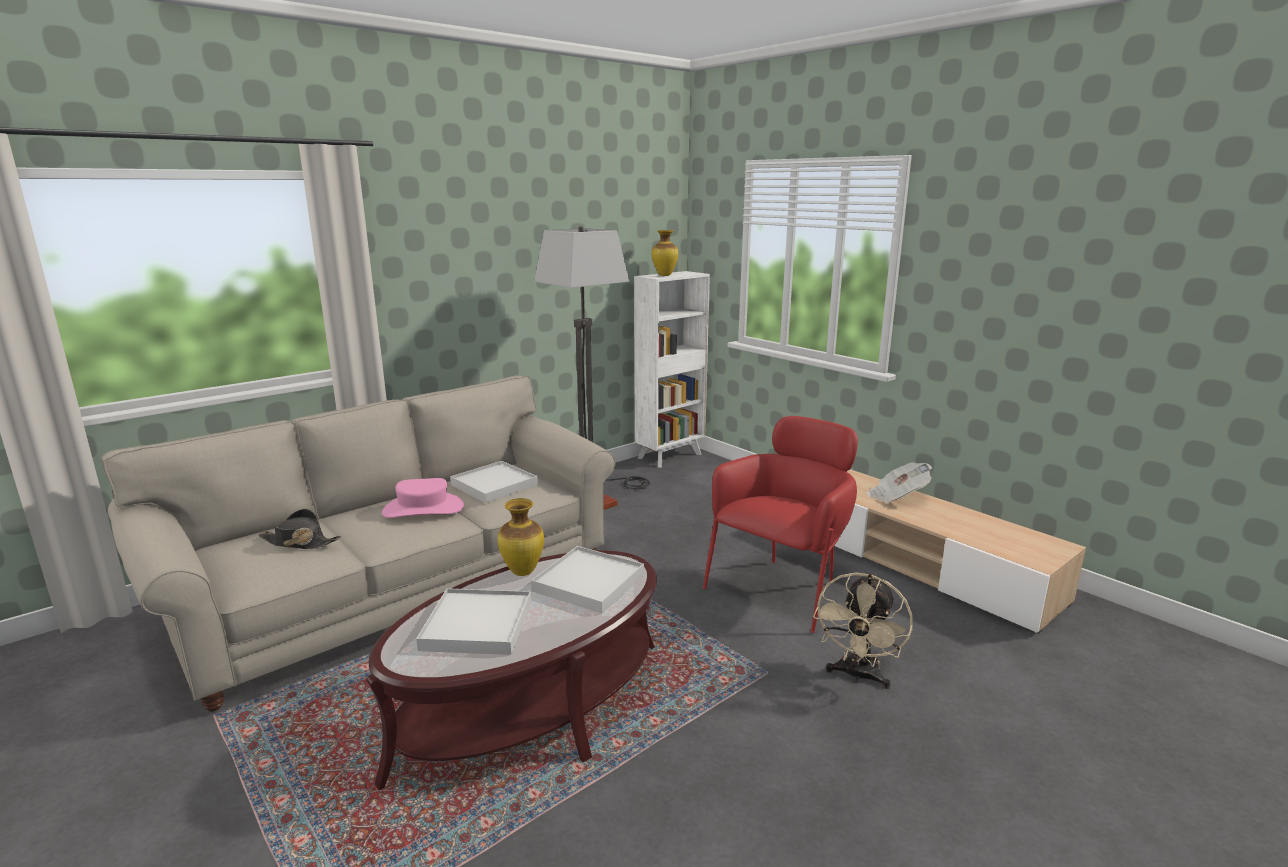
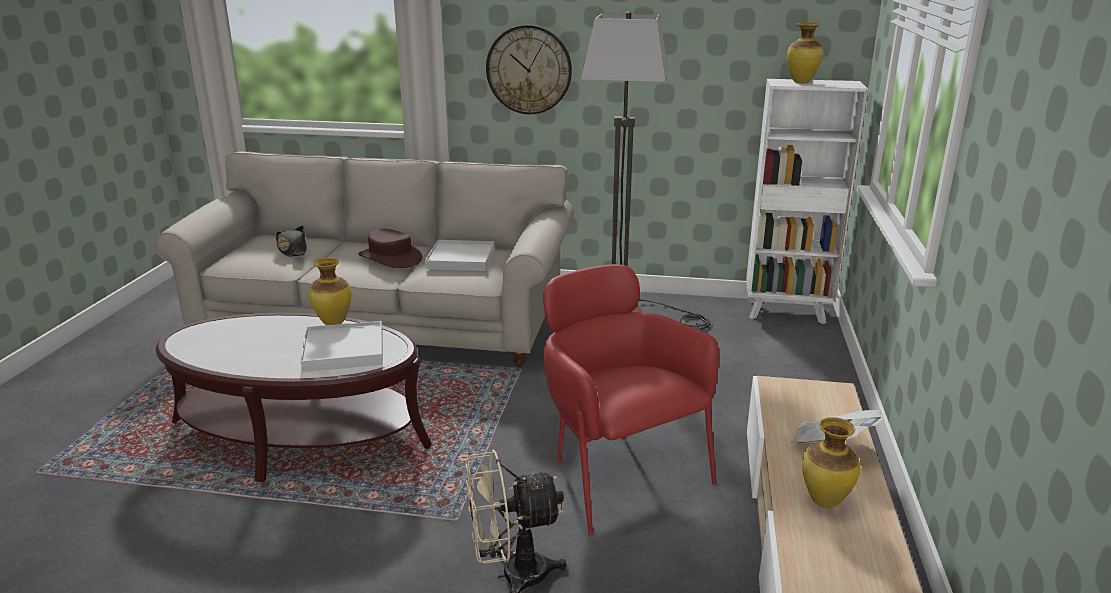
camera: 50 degrees right, 5 degrees up
(423, 509) = (390, 257): pink hat -> brown hat
(450, 292) = (529, 70): none -> wall clock
(477, 626) = (243, 340): white tray -> none
(782, 587) = (617, 474): red armchair -> red armchair turned 120 degrees counterclockwise
(950, 521) = (823, 501): none -> vase

